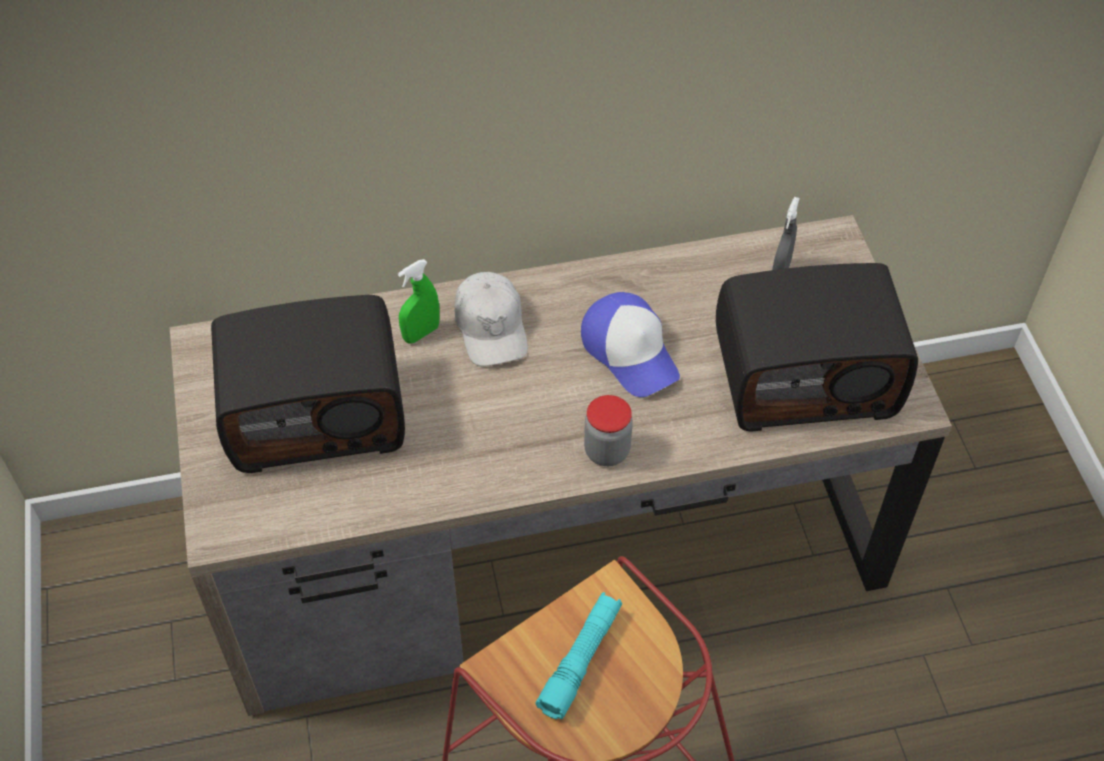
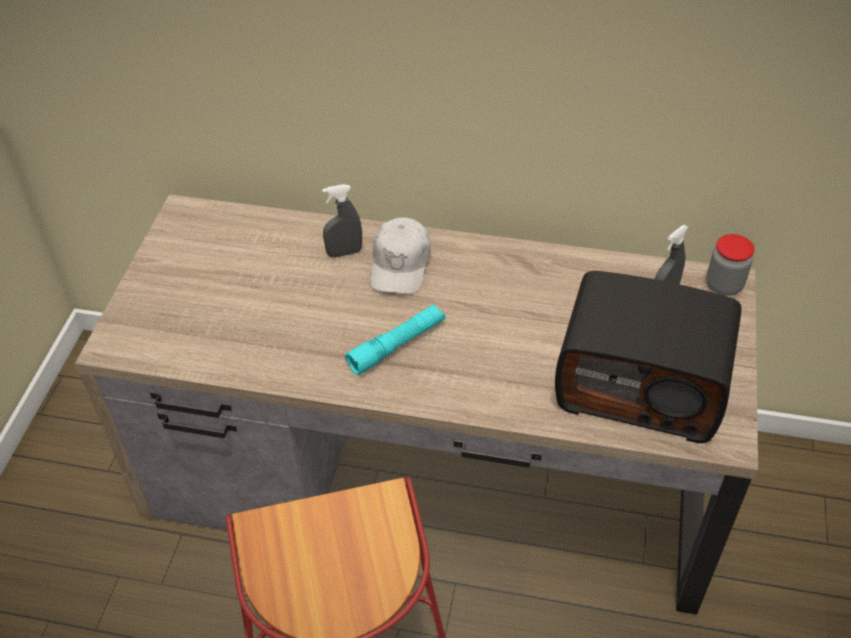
camera: 25 degrees right, 5 degrees down
(317, 412) = (233, 284): radio -> none
(421, 333) = (344, 253): green spray bottle -> grey spray bottle
(581, 660) = (329, 548): turquoise flashlight -> turquoise flashlight (397, 345)
(607, 451) = (437, 387): jar -> jar (724, 285)
(630, 352) = (501, 317): cap -> none

